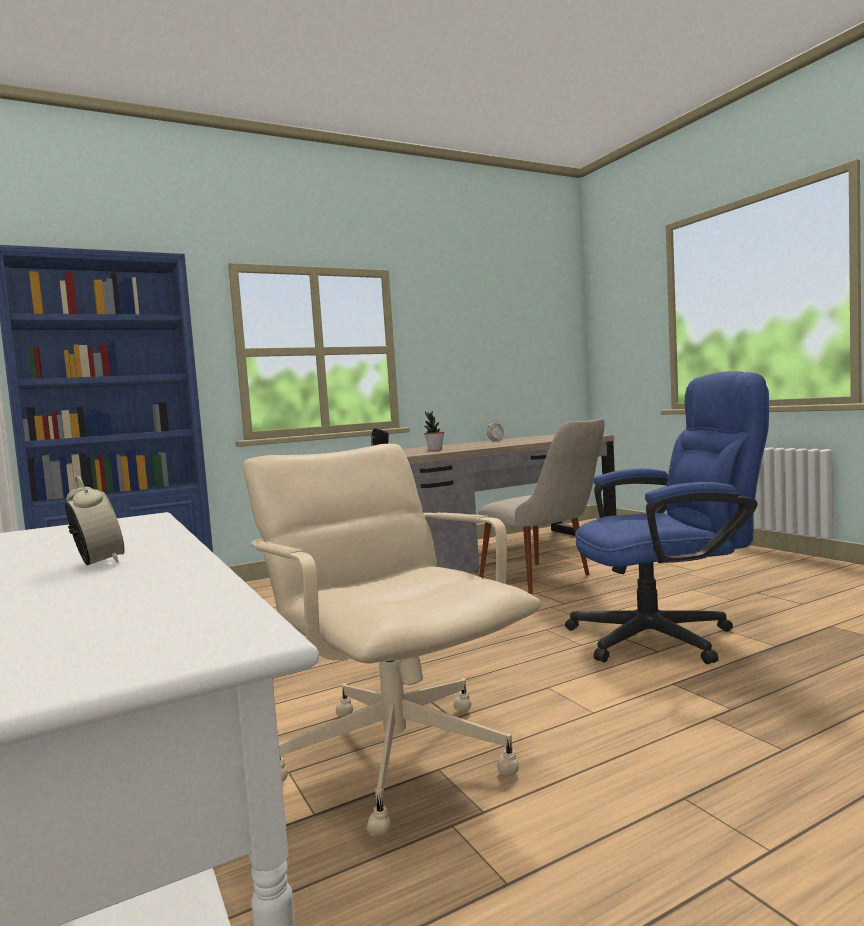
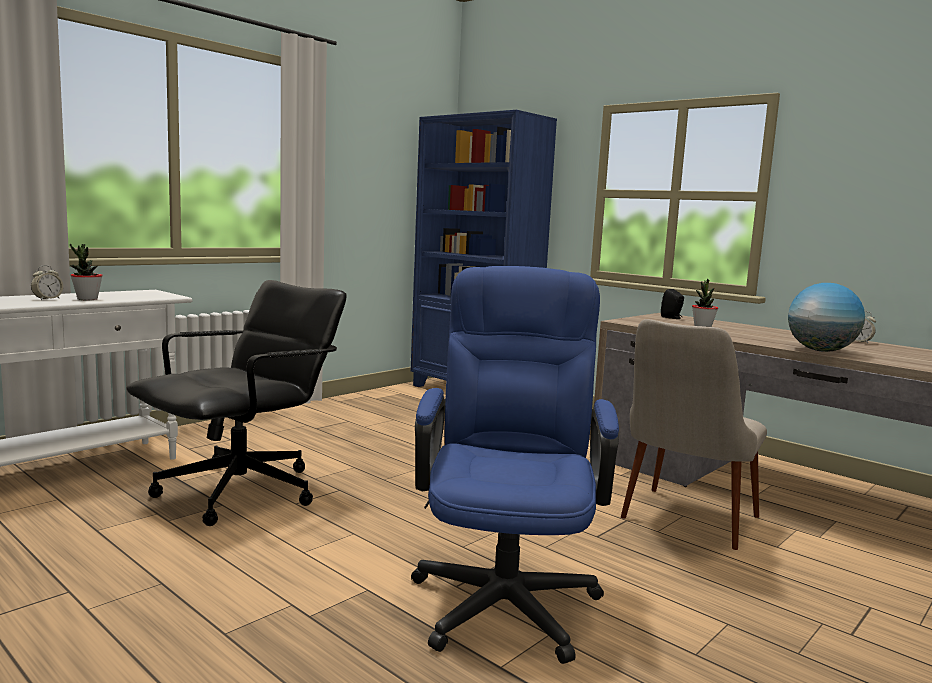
camera: 70 degrees right, 5 degrees up
(136, 543) = (87, 299): none -> potted plant
(396, 755) = (242, 492): beige office chair -> black office chair
(529, 442) = (821, 351): none -> globe
(667, 636) = (506, 593): blue office chair -> blue office chair turned 150 degrees counterclockwise

